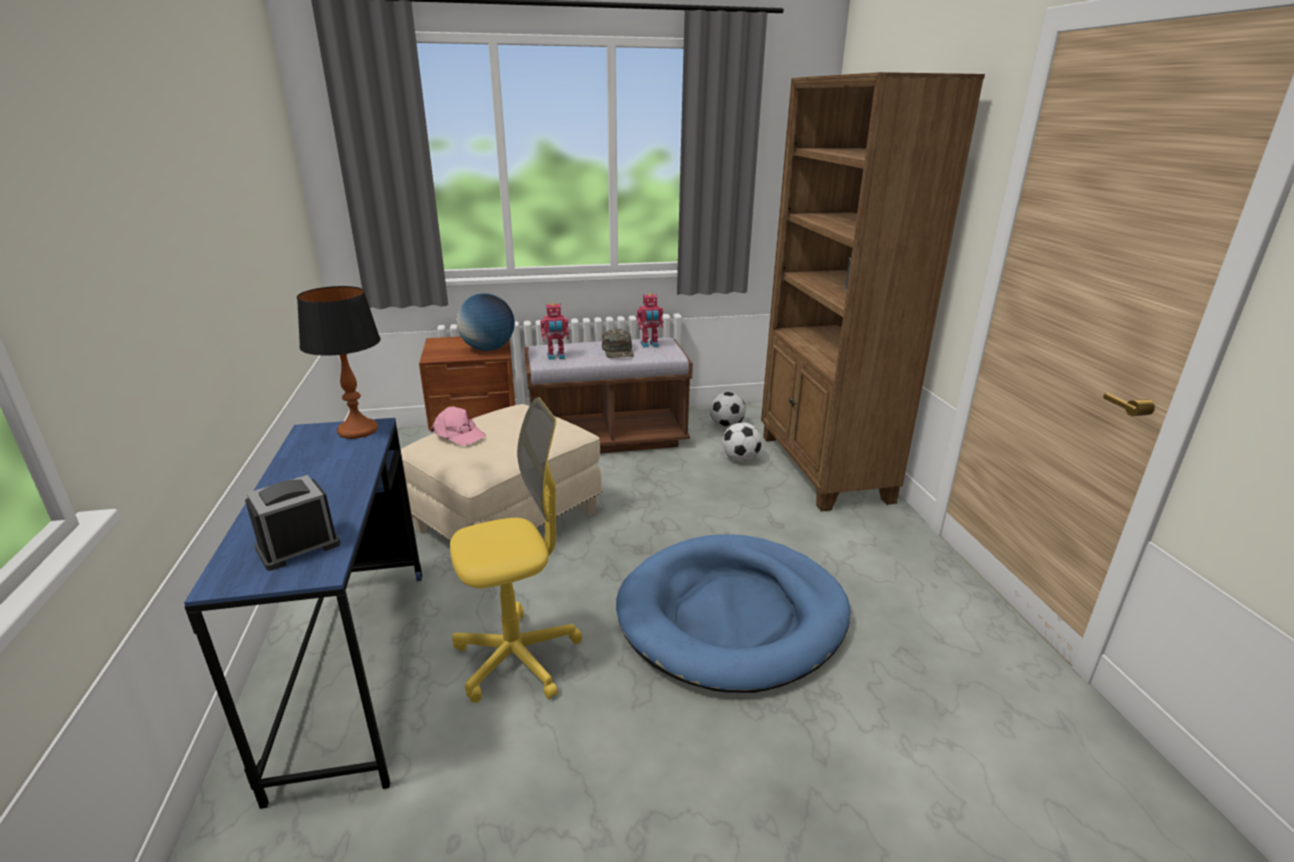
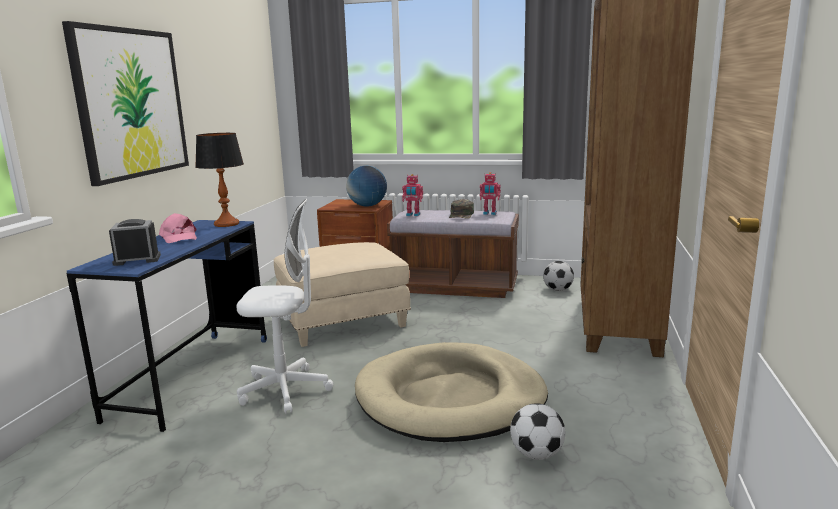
camera: 25 degrees right, 10 degrees down
(159, 250) = (131, 103): none -> picture
(458, 434) = (312, 249): pink cap -> pink cap (178, 237)
(517, 658) = (285, 390): yellow office chair -> white office chair
(732, 615) = (450, 398): blue dog bed -> beige dog bed
(740, 459) = (549, 311): football -> football (537, 454)

